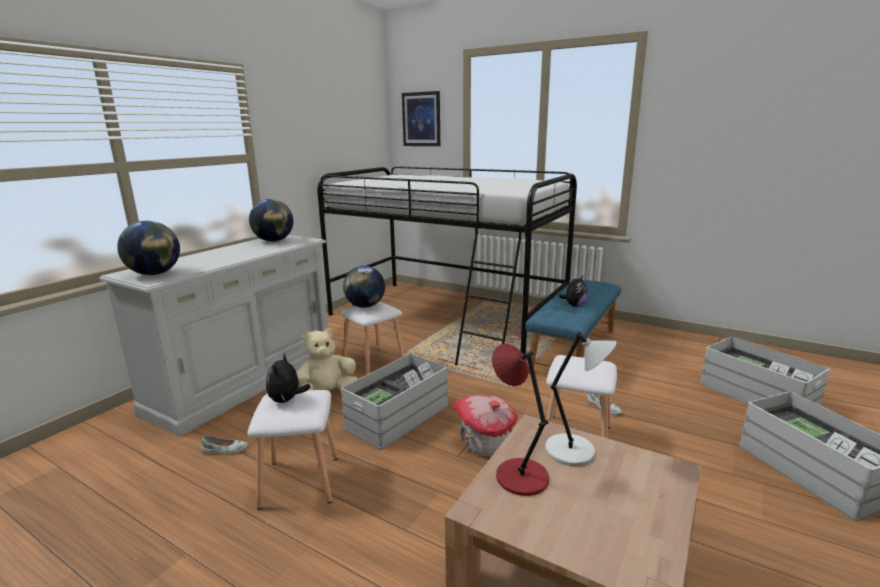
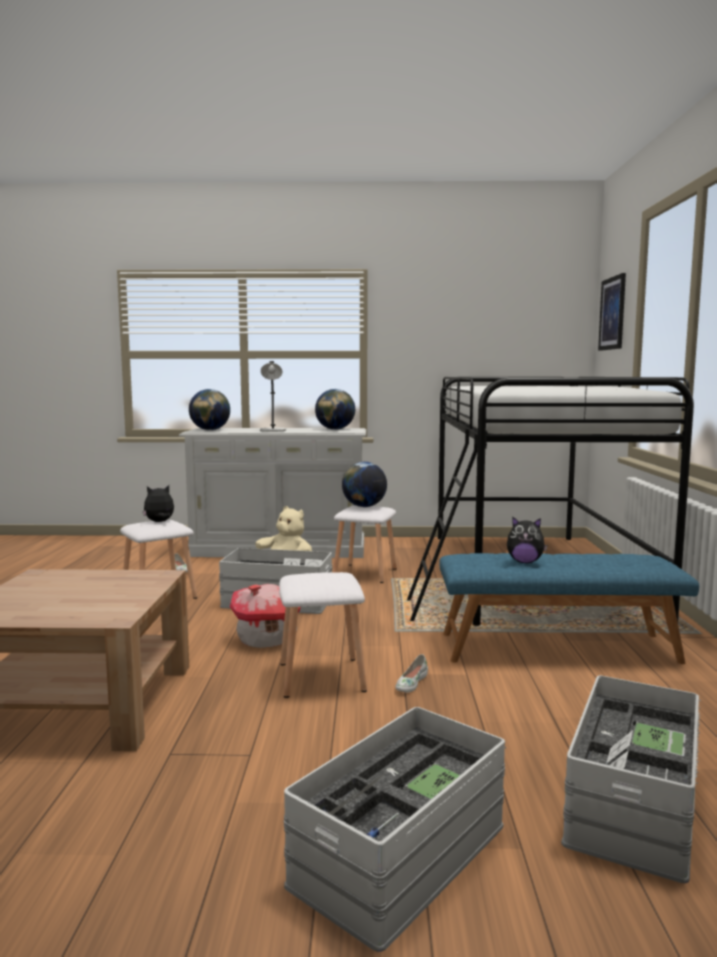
camera: 60 degrees right, 10 degrees down
(519, 476) = (83, 578): red table lamp -> none
(573, 451) = (129, 587): grey table lamp -> grey table lamp (273, 430)

